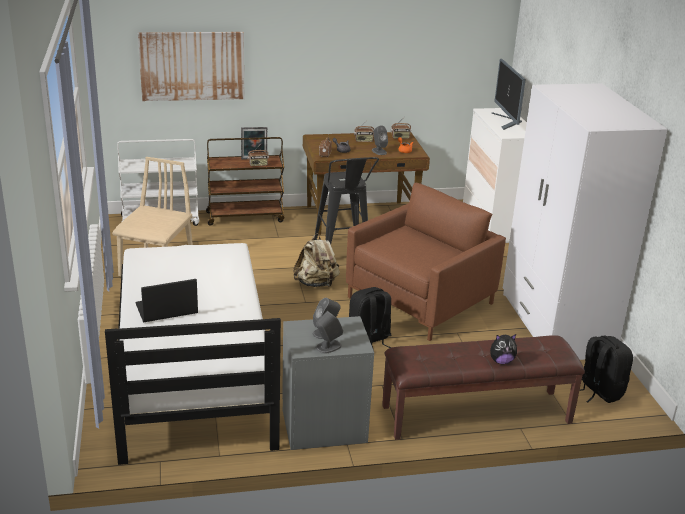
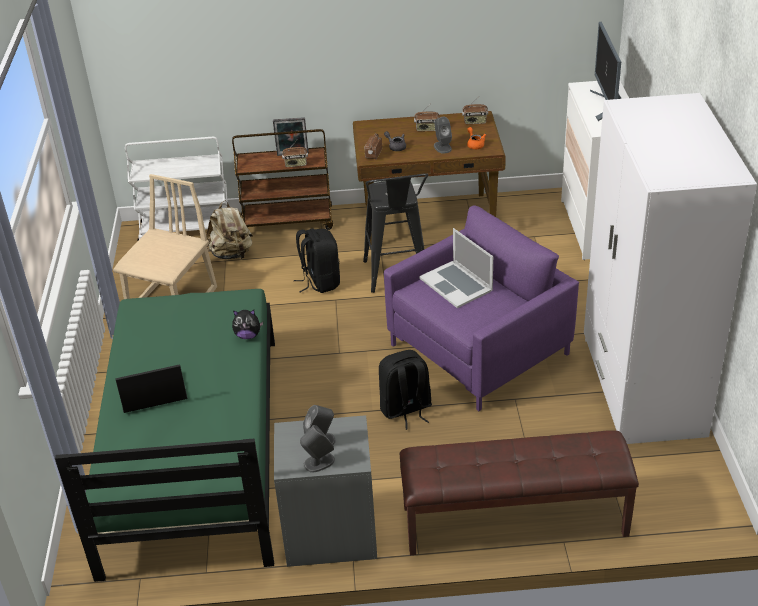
camera: 10 degrees right, 10 degrees up
(192, 66) = (207, 48): picture -> none
(192, 368) = (193, 449): white bed -> green bed
(316, 284) = (357, 325): beige backpack -> beige backpack (232, 254)
(406, 240) = (456, 284): none -> laptop
(421, 300) = (479, 350): brown armchair -> purple armchair
(501, 361) = (534, 471): plush toy -> plush toy (248, 335)
(599, 391) = (674, 489): black backpack -> black backpack (320, 282)

